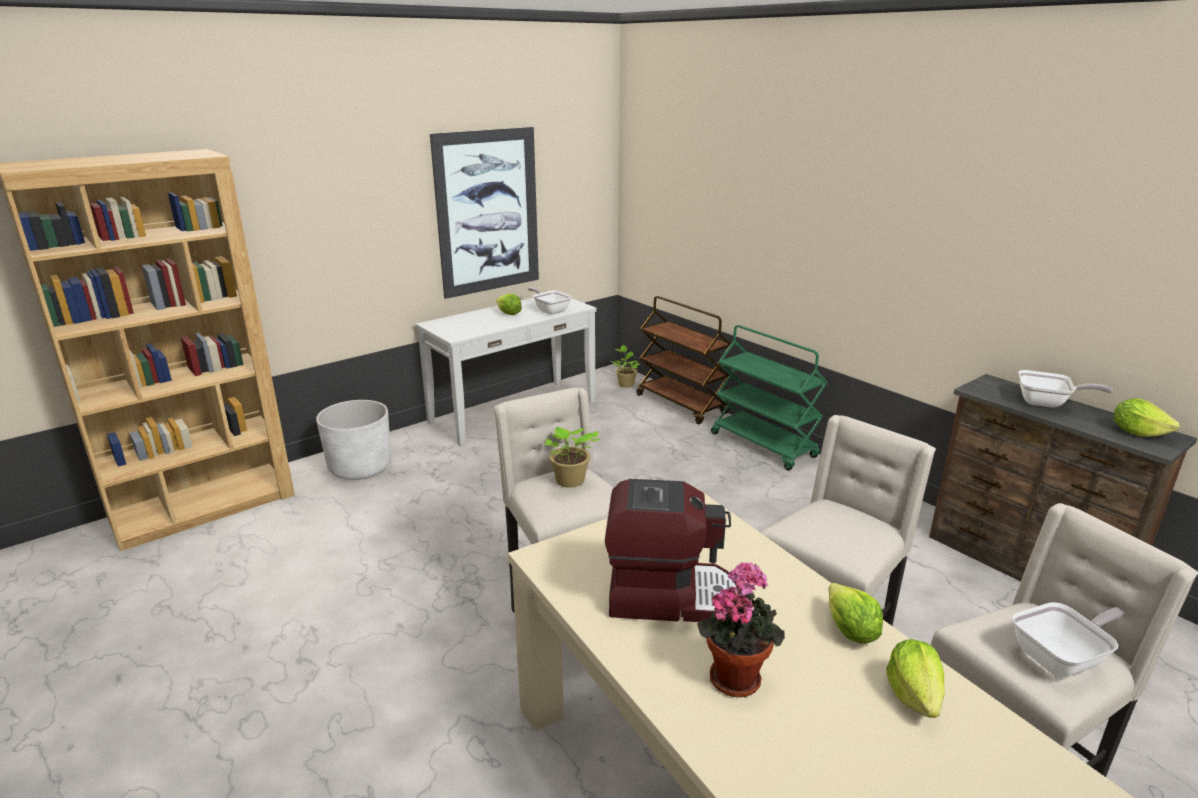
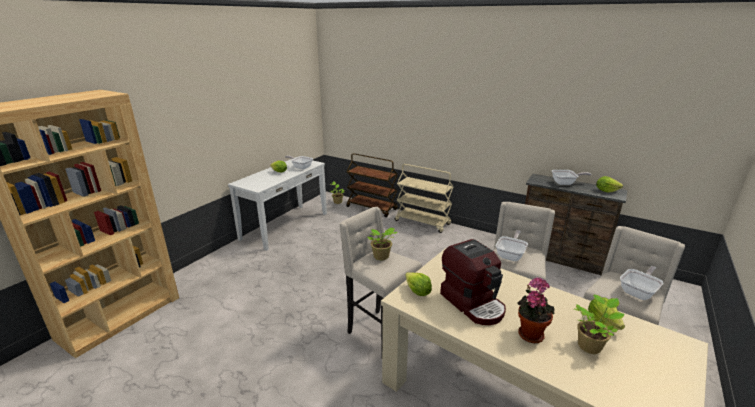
camera: 20 degrees left, 0 degrees up
(360, 468) = (212, 273): white planter -> none
(488, 212) = (260, 116): picture -> none
(668, 595) = (473, 303): coffee machine -> coffee machine turned 75 degrees clockwise
(764, 445) = (423, 222): green cart -> beige cart
(822, 525) = (511, 255): none -> frying pan
(845, 732) = (590, 345): none -> potted plant
(850, 631) = (559, 300): lettuce -> lettuce (417, 292)

